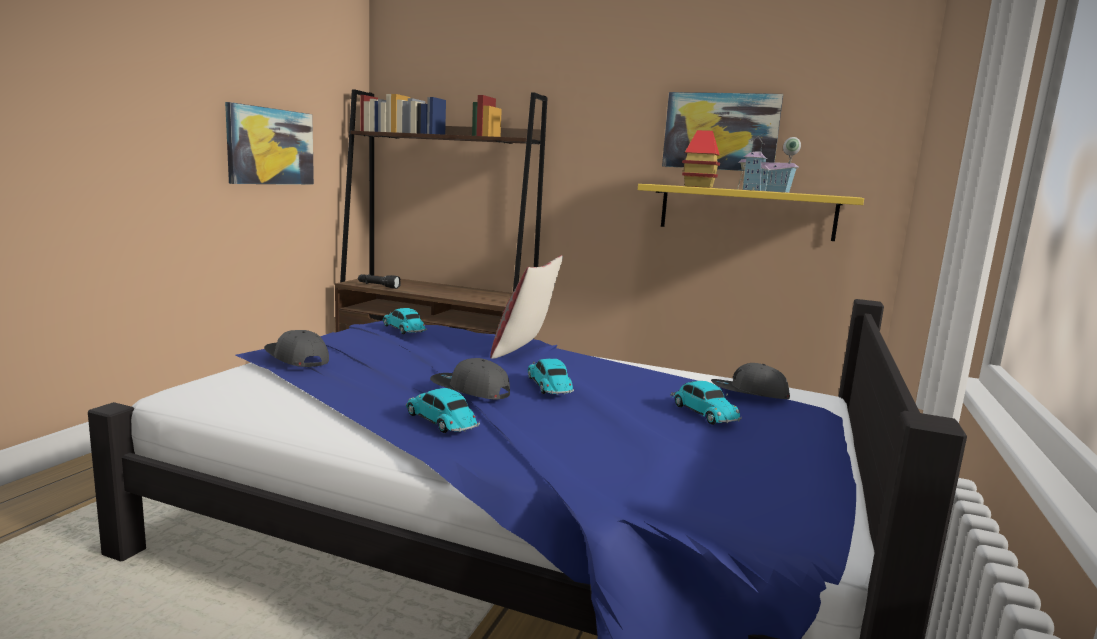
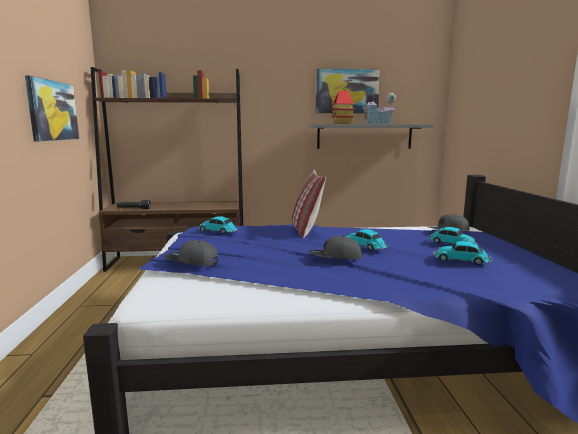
camera: 25 degrees left, 0 degrees up
(442, 421) = (356, 277): toy car -> toy car (462, 260)
(746, 212) = (364, 136): yellow shelf -> grey shelf

